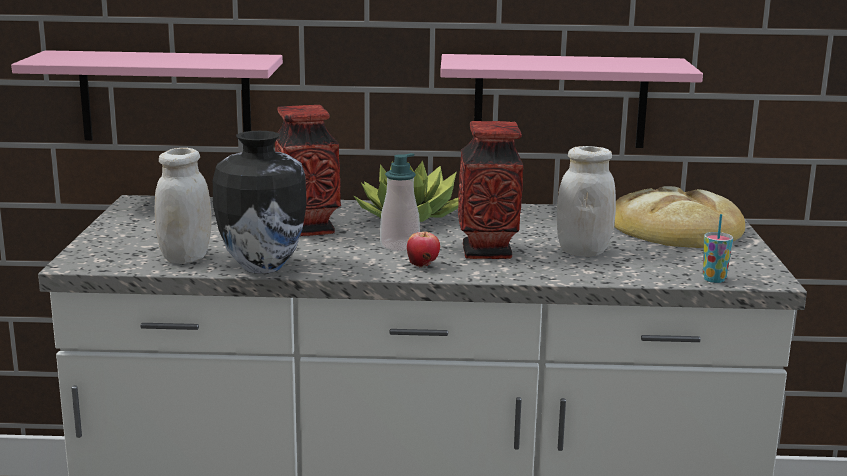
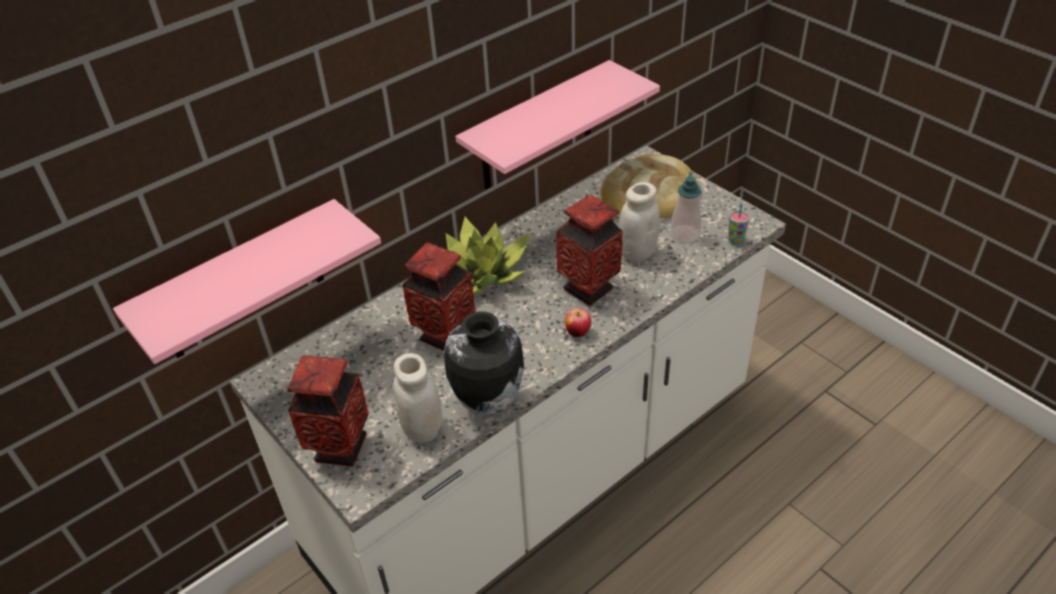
camera: 40 degrees left, 25 degrees up
(113, 243) = (340, 448): none -> vase
(399, 246) = (531, 318): soap dispenser -> soap dispenser (685, 235)

